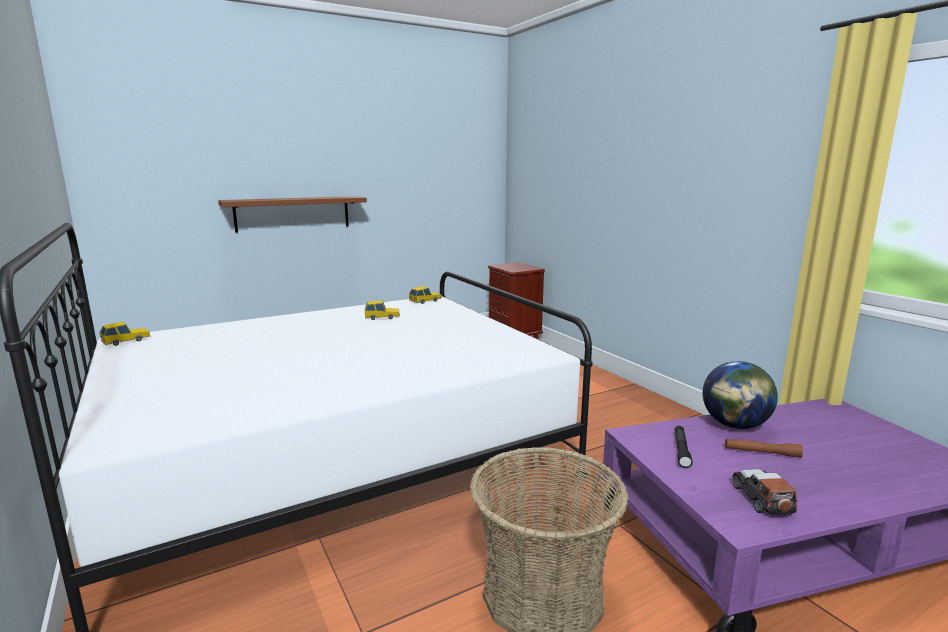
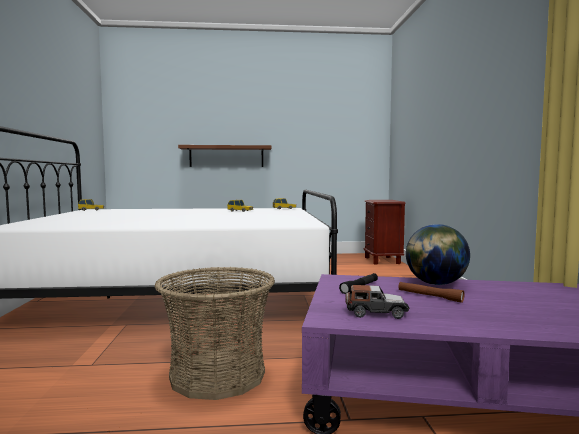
camera: 25 degrees right, 10 degrees down
(762, 499) = (376, 313): toy car -> toy car turned 75 degrees clockwise

